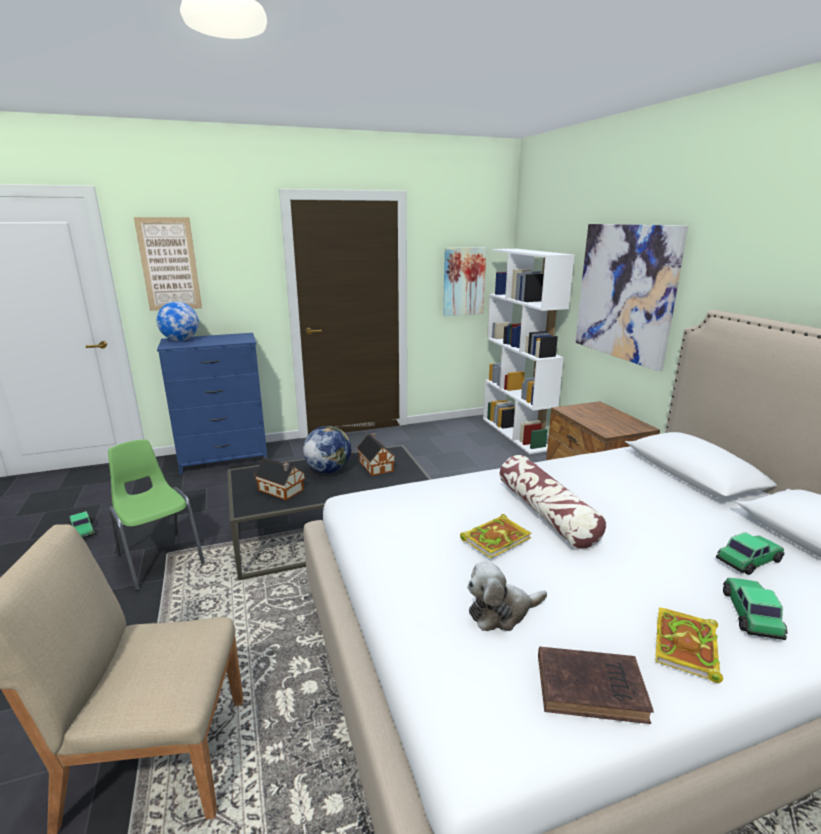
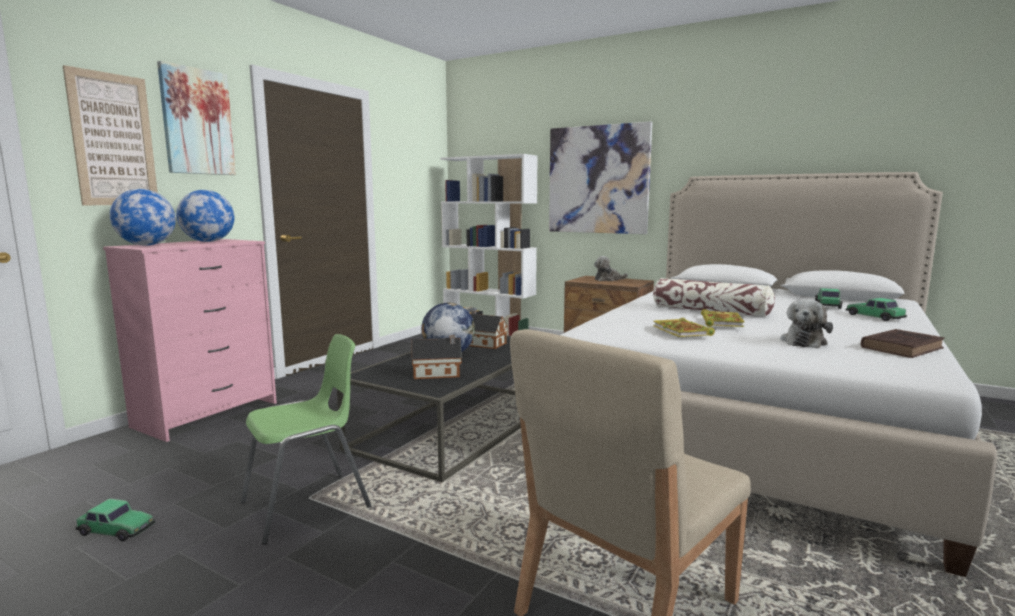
camera: 40 degrees left, 10 degrees down
(160, 559) = (308, 505): green chair -> green chair turned 135 degrees clockwise
(224, 338) = (208, 242): none -> globe
(224, 459) = (207, 414): blue dresser -> pink dresser
(463, 281) = (416, 189): picture -> picture (197, 122)
(605, 415) = (608, 279): none -> plush toy
(687, 648) = (889, 329): book -> book (683, 331)

